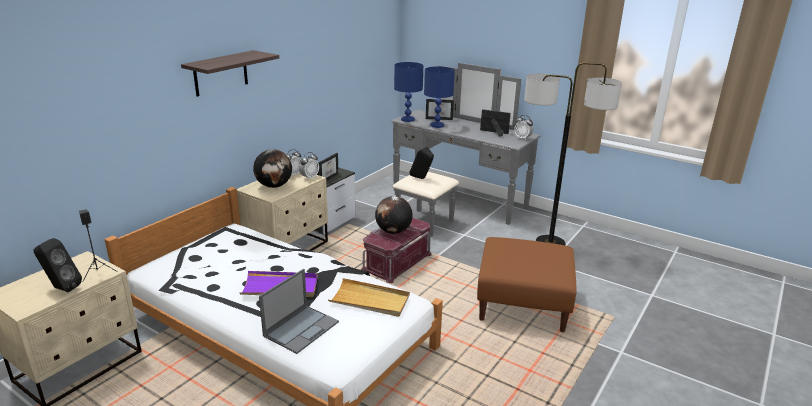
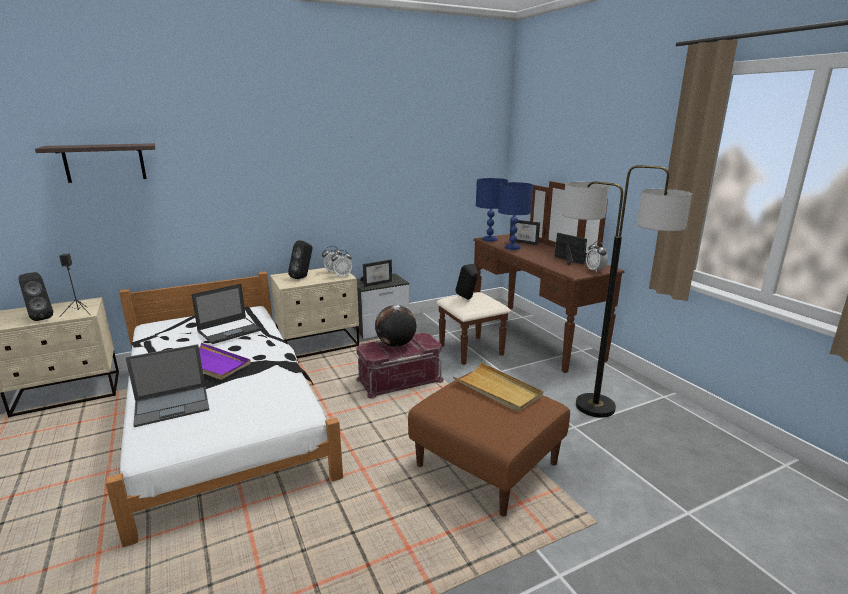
camera: 30 degrees right, 5 degrees down
(221, 73) = (260, 162): shelf -> shelf (105, 162)
(249, 253) = (230, 330): none -> laptop
(274, 186) = (303, 277): globe -> black speaker
(370, 300) = (265, 399): beige tray -> beige tray (497, 389)
(452, 204) = (520, 339): grey dresser -> brown dresser

